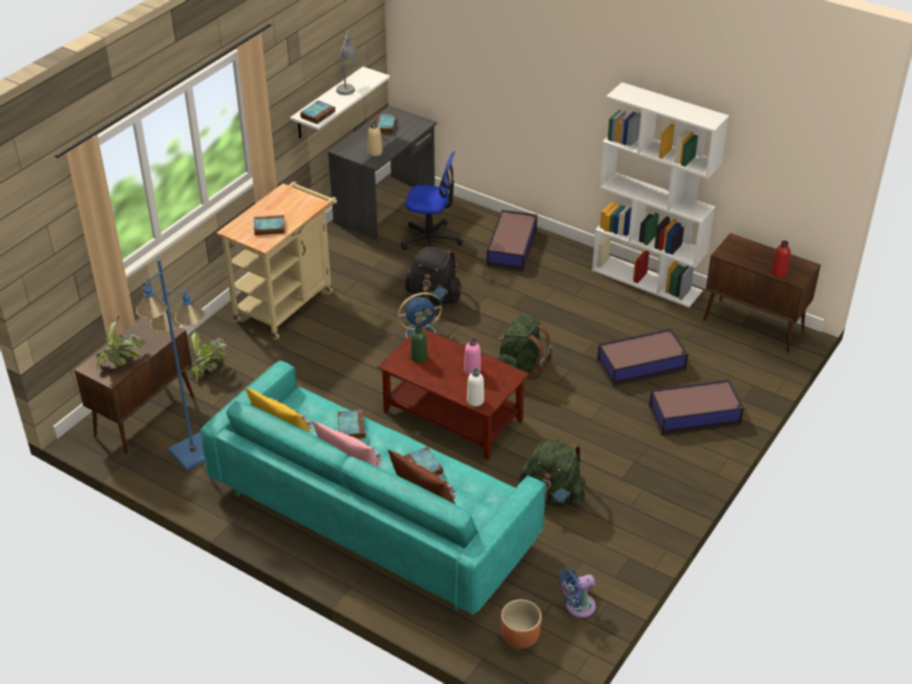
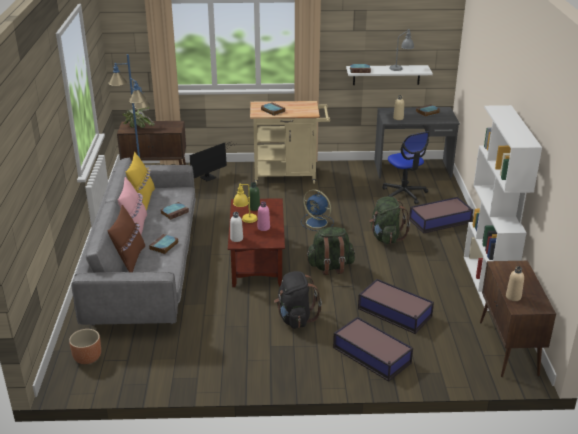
camera: 55 degrees right, 10 degrees down
(209, 368) = (210, 177): potted plant -> monitor
(373, 515) = (146, 267): turquoise sofa -> grey sofa
(434, 297) = (354, 214): black backpack -> black backpack (295, 318)
(444, 378) = (245, 222): none -> yellow table lamp
(553, 495) = (225, 323): green backpack -> green backpack (386, 237)
(577, 607) = (132, 371): blue fan -> none
(779, 272) = (513, 297): red bottle -> beige bottle

